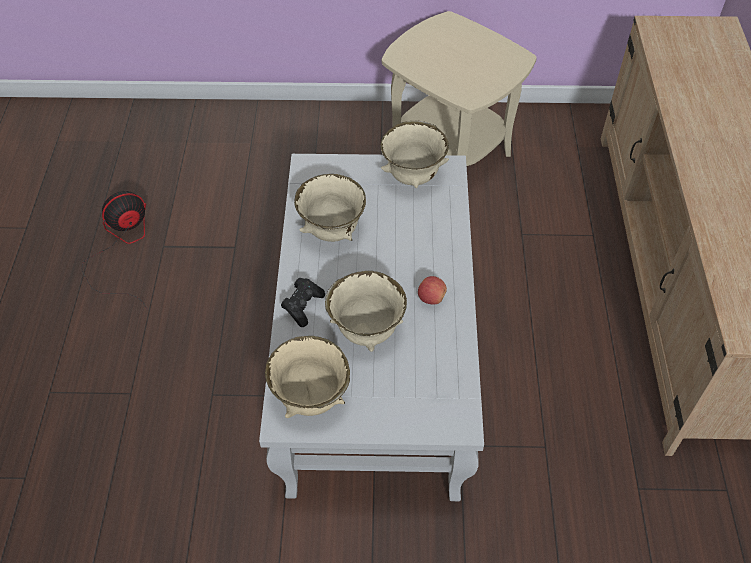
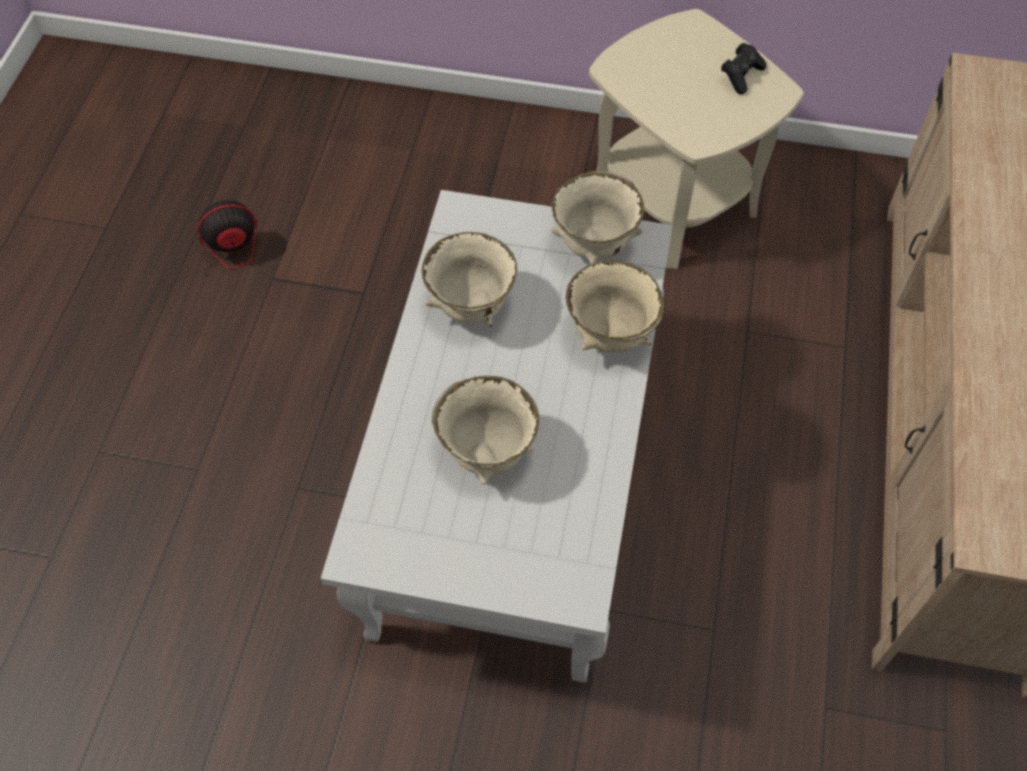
camera: 10 degrees right, 5 degrees up
(303, 306) = (412, 406): black game controller -> black game controller (741, 76)
(310, 399) = (396, 533): beige bowl -> beige bowl (609, 337)
(431, 298) = (581, 420): apple -> none

